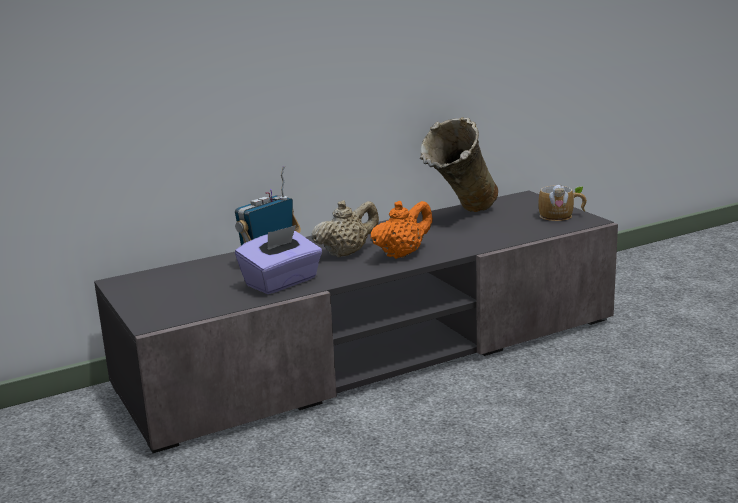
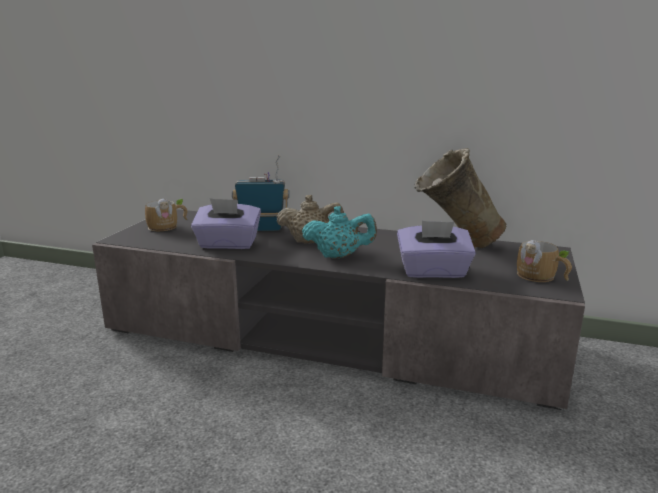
camera: 45 degrees right, 0 degrees up
(164, 294) = (168, 226): none -> mug
(402, 254) = (339, 256): orange teapot -> turquoise teapot
(494, 238) = (433, 272): none -> purple tissue box

